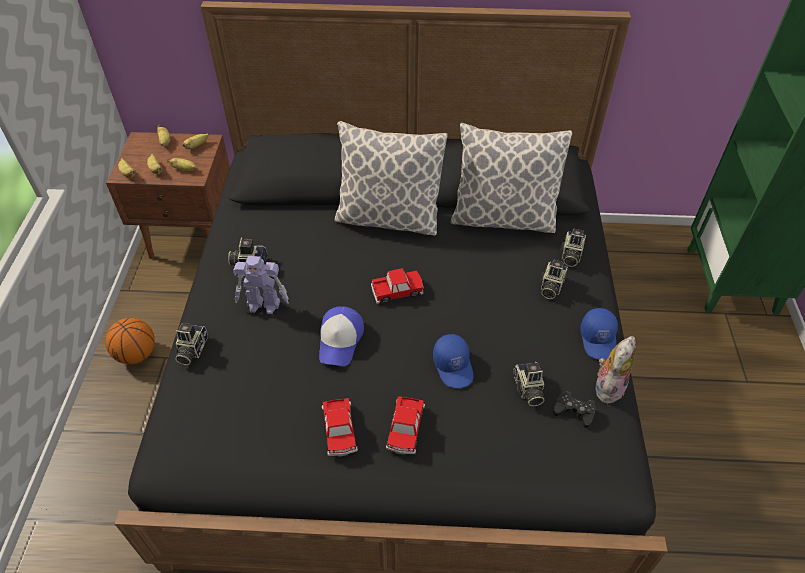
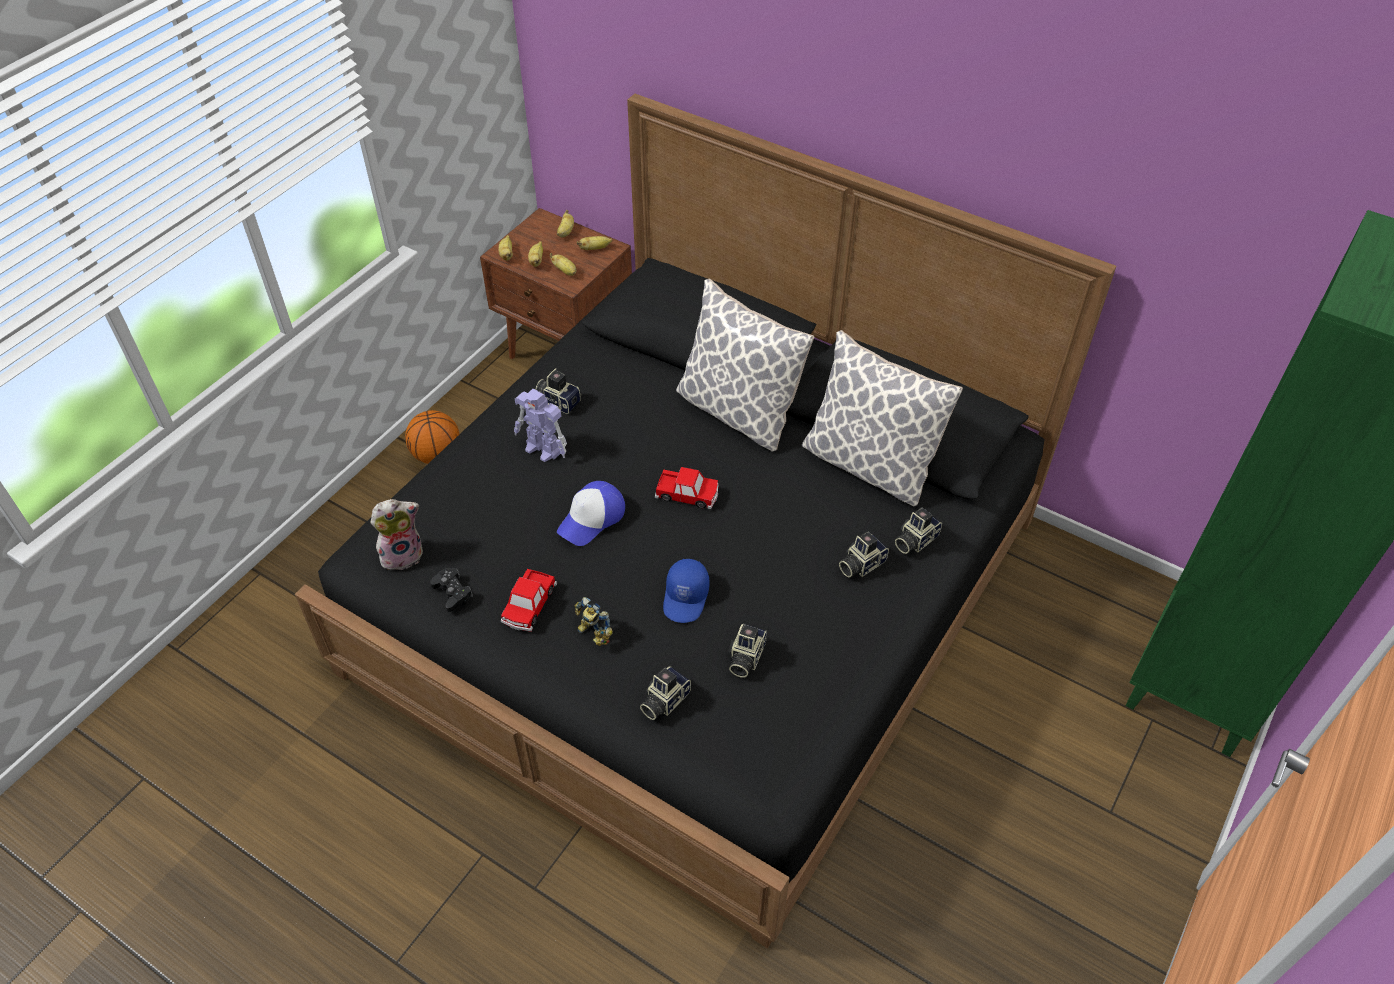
camera: 30 degrees right, 0 degrees up
(191, 350) = (447, 464): camera -> camera (663, 700)
(405, 429) = (592, 634): toy car -> toy robot
(574, 411) = (777, 703): black game controller -> black game controller (452, 592)
(599, 339) = (868, 645): blue cap -> none
(608, 386) = (838, 697): plush toy -> plush toy (403, 554)

